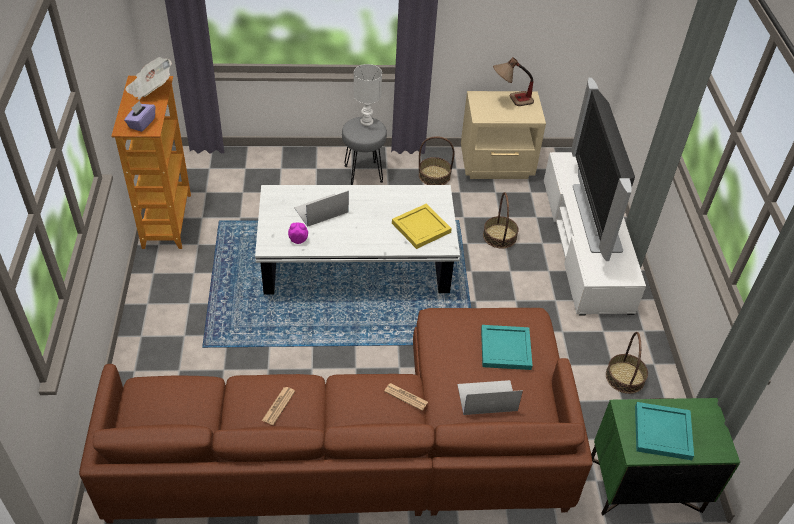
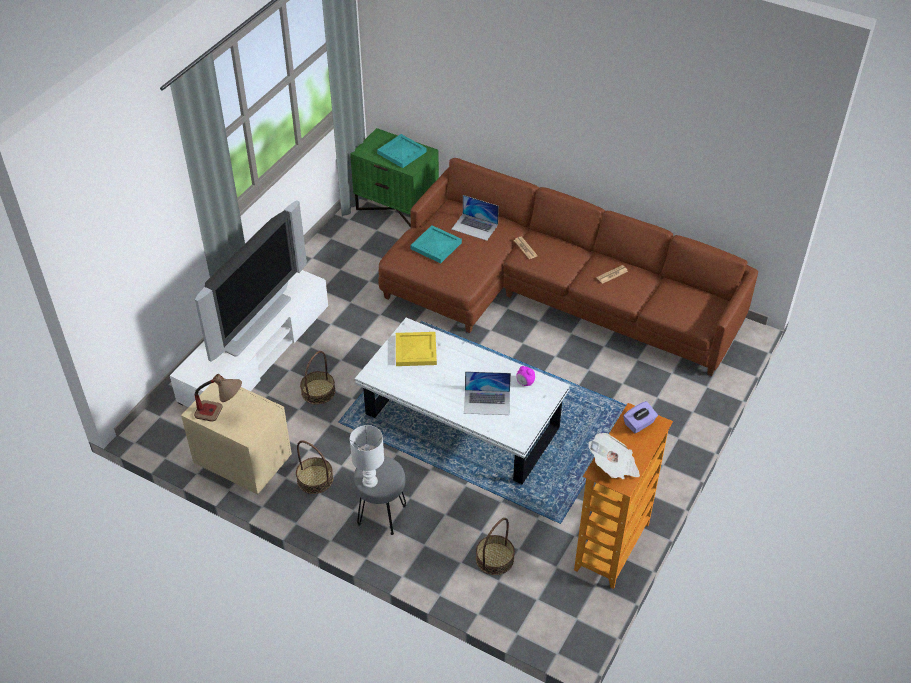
camera: 145 degrees left, 0 degrees up
(624, 377) = (341, 259): basket -> basket (495, 558)

